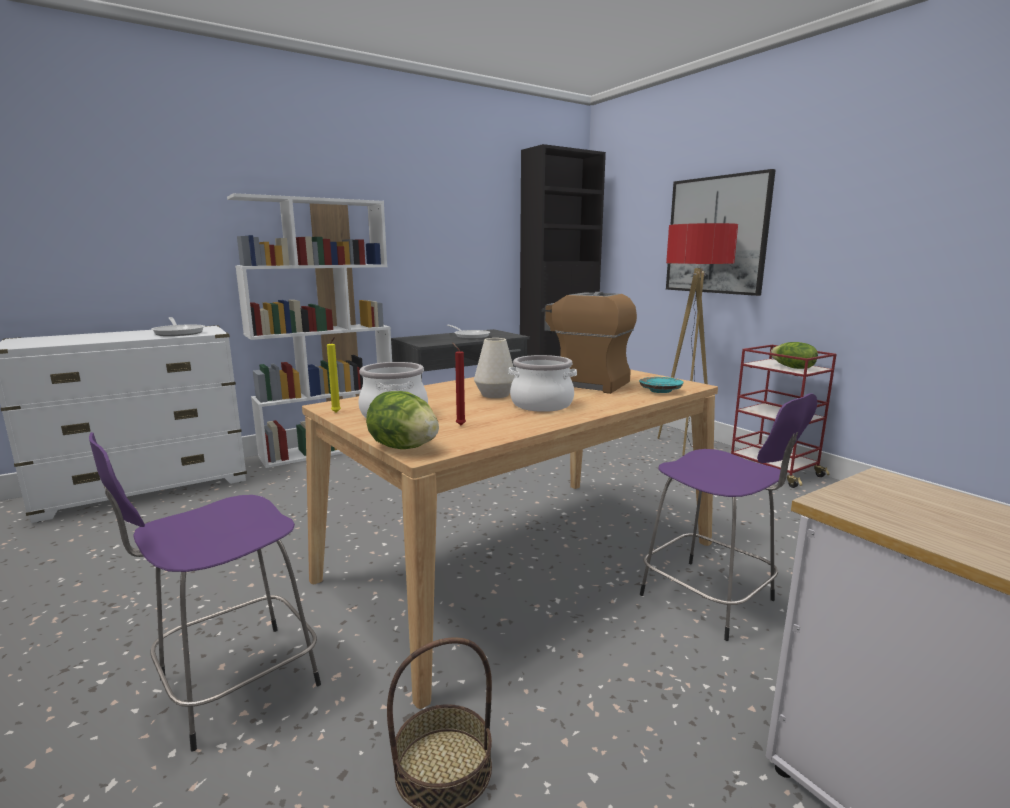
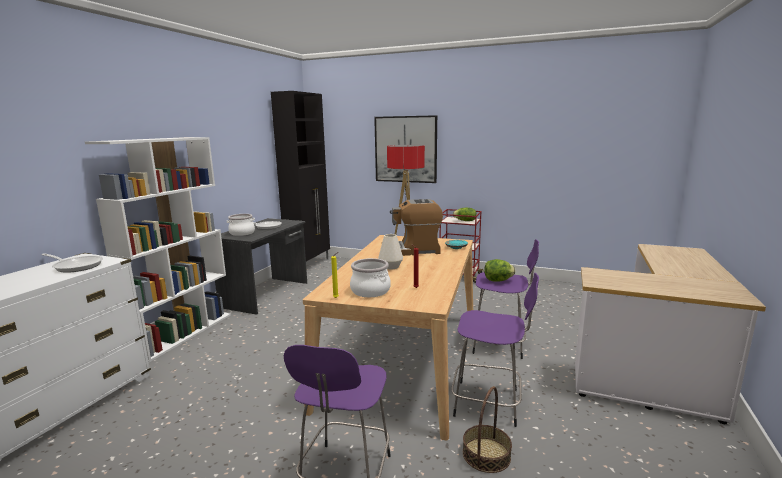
camera: 35 degrees left, 0 degrees up
(404, 447) = (419, 306): lettuce -> lettuce (498, 280)
(541, 405) = (425, 267): cooking pot -> cooking pot (242, 233)
(562, 687) = (489, 403): none -> purple stool

